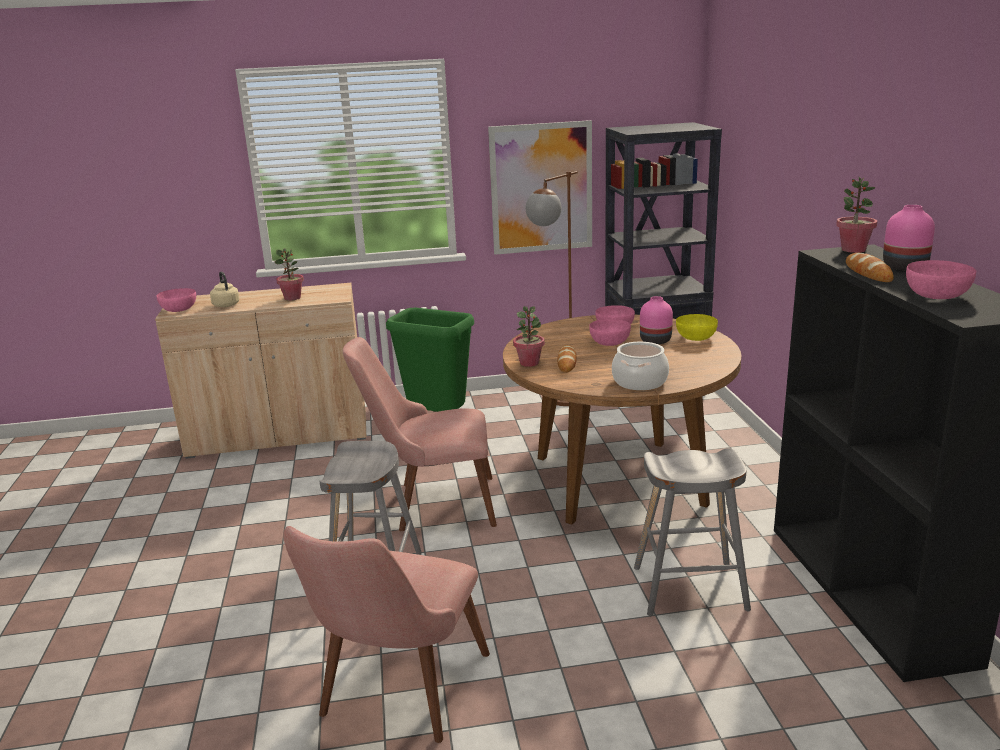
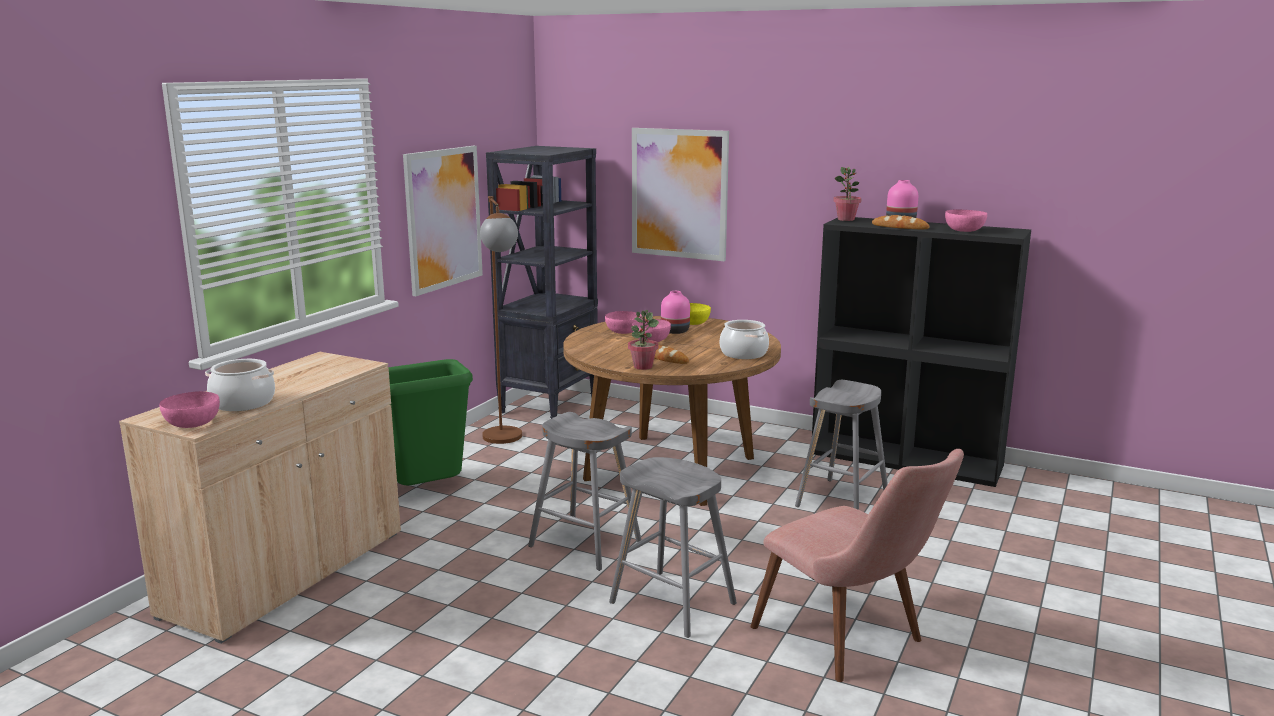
camera: 55 degrees left, 5 degrees down
(226, 304) = (242, 403): beige kettle -> cooking pot
(292, 298) = (307, 377): potted plant -> none
(431, 504) = (585, 544): pink chair -> grey stool
(772, 189) = (679, 193): none -> picture

